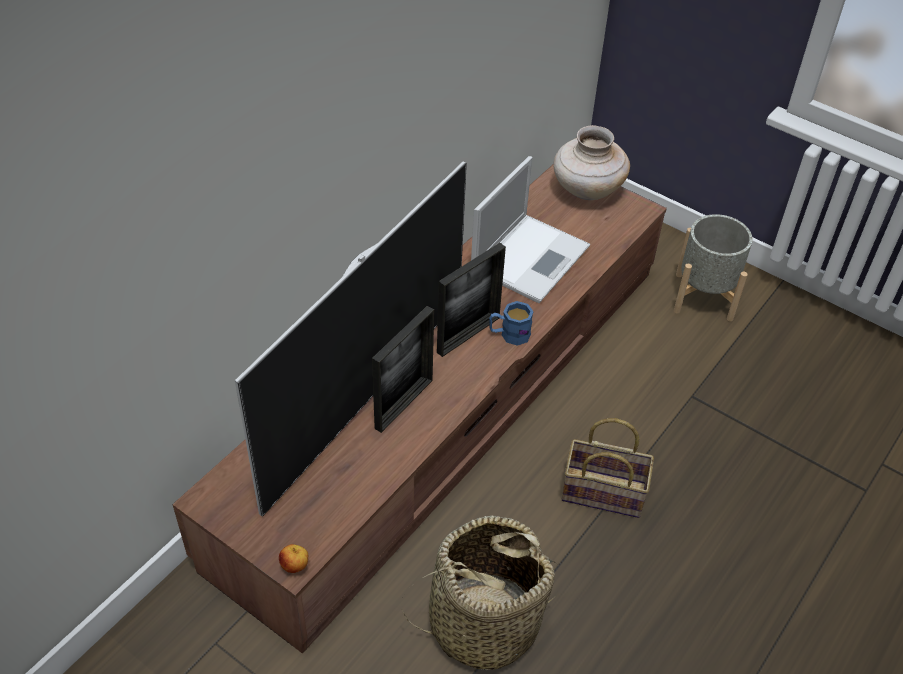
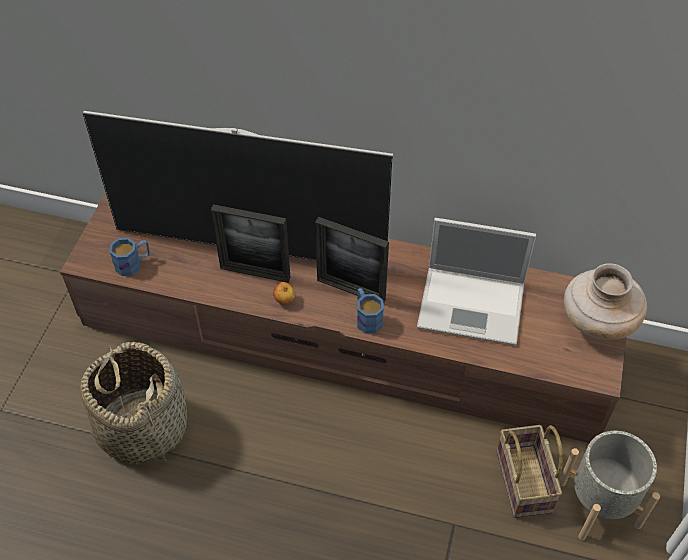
camera: 70 degrees right, 5 degrees up
(295, 566) = (82, 263): apple -> apple (284, 300)
(327, 513) = (133, 264): none -> blue mug
(605, 491) = (304, 478): basket -> basket (525, 483)

